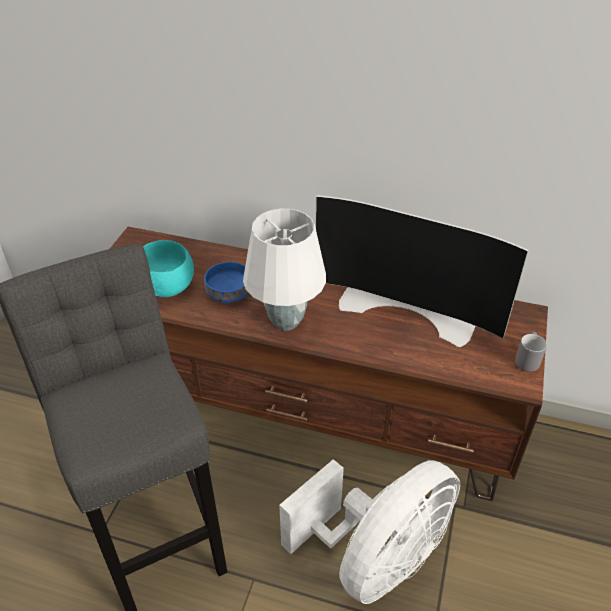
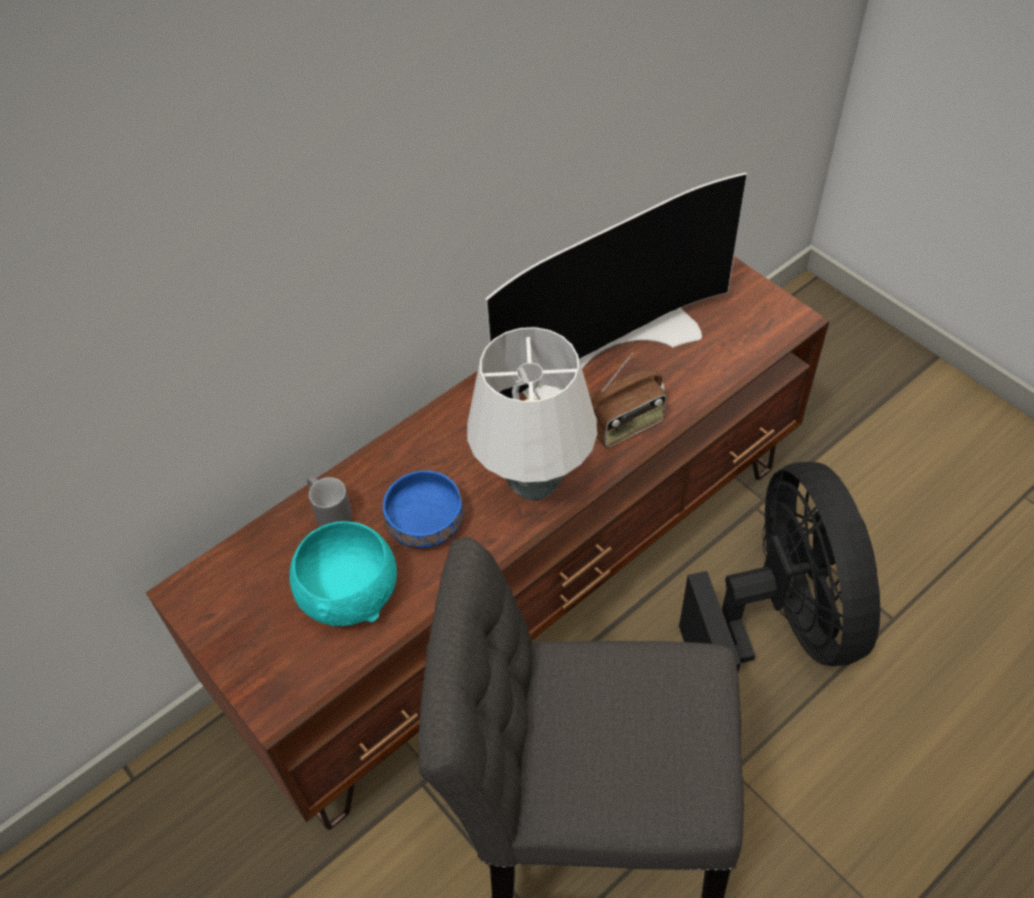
camera: 55 degrees left, 10 degrees up
(359, 341) = (625, 425): none -> radio
(376, 558) = (778, 624): white fan -> black fan
(525, 359) = (758, 294): grey mug -> grey mug (327, 514)

